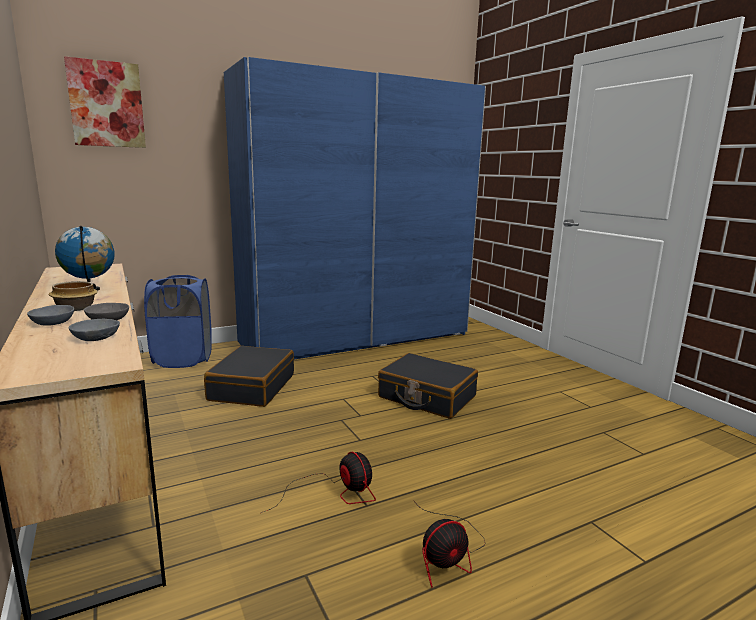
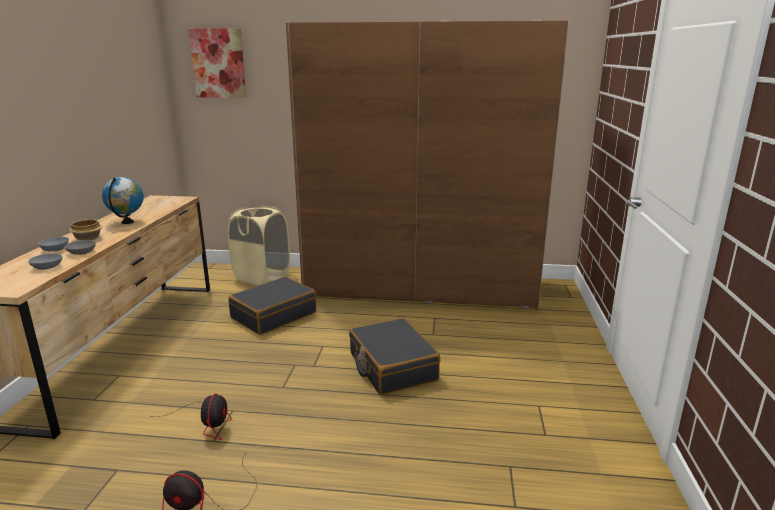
camera: 35 degrees right, 5 degrees up
(183, 359) = (262, 277): blue laundry basket -> beige laundry basket
(356, 337) = (420, 287): blue wardrobe -> brown wardrobe

